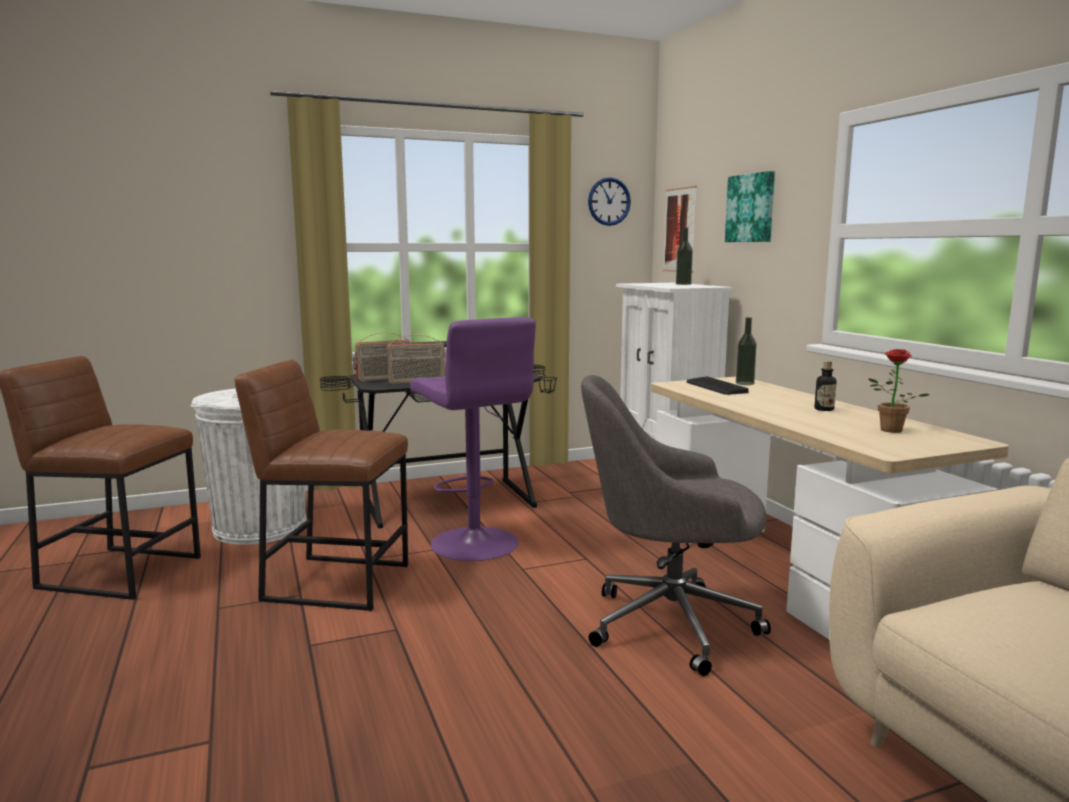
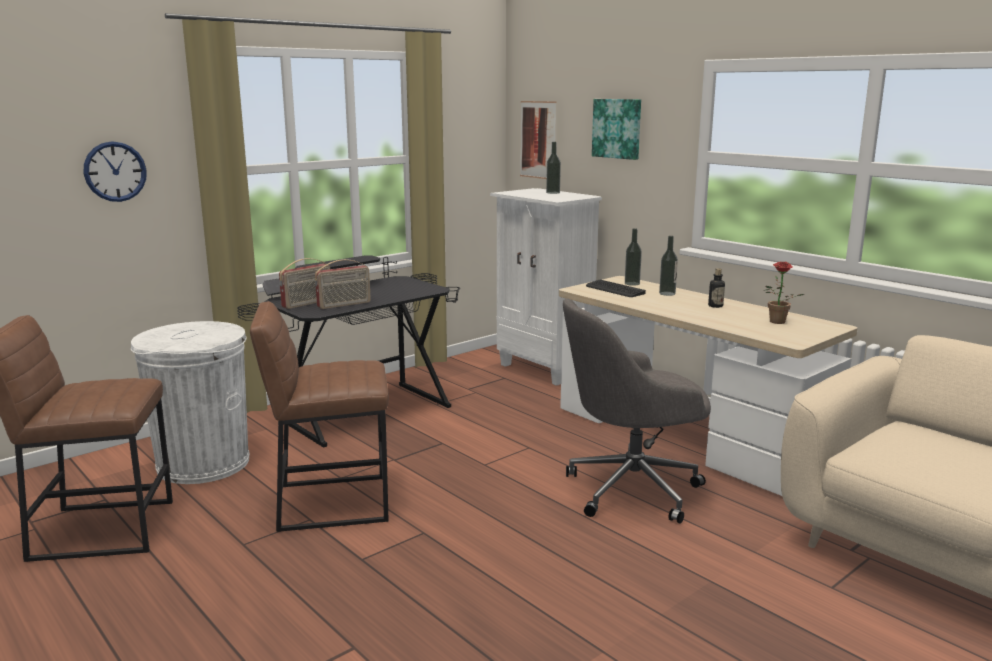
camera: 20 degrees left, 5 degrees up
(474, 544) = (425, 449): purple stool -> none
(609, 201) = (469, 112): wall clock -> wall clock (115, 171)
(776, 394) = (667, 293): none -> bottle

